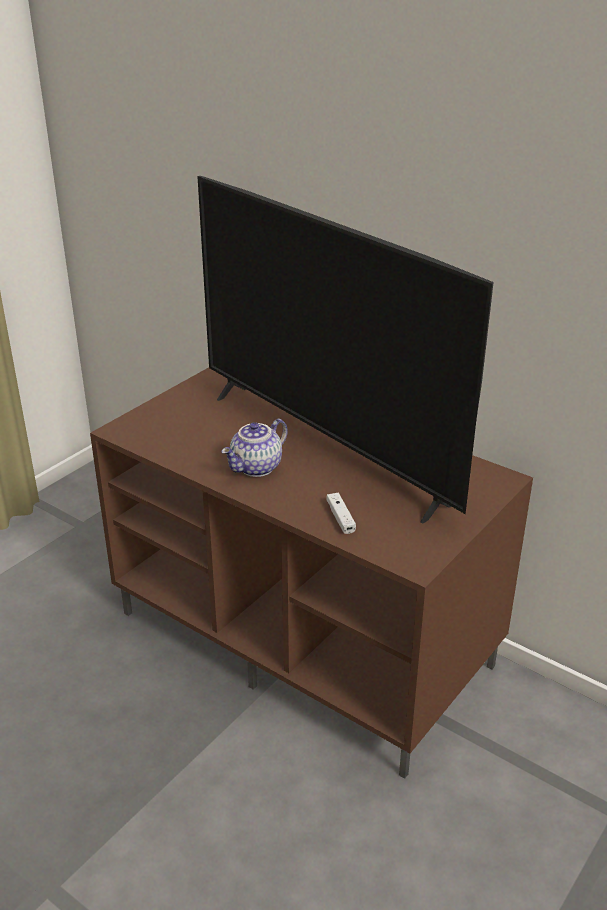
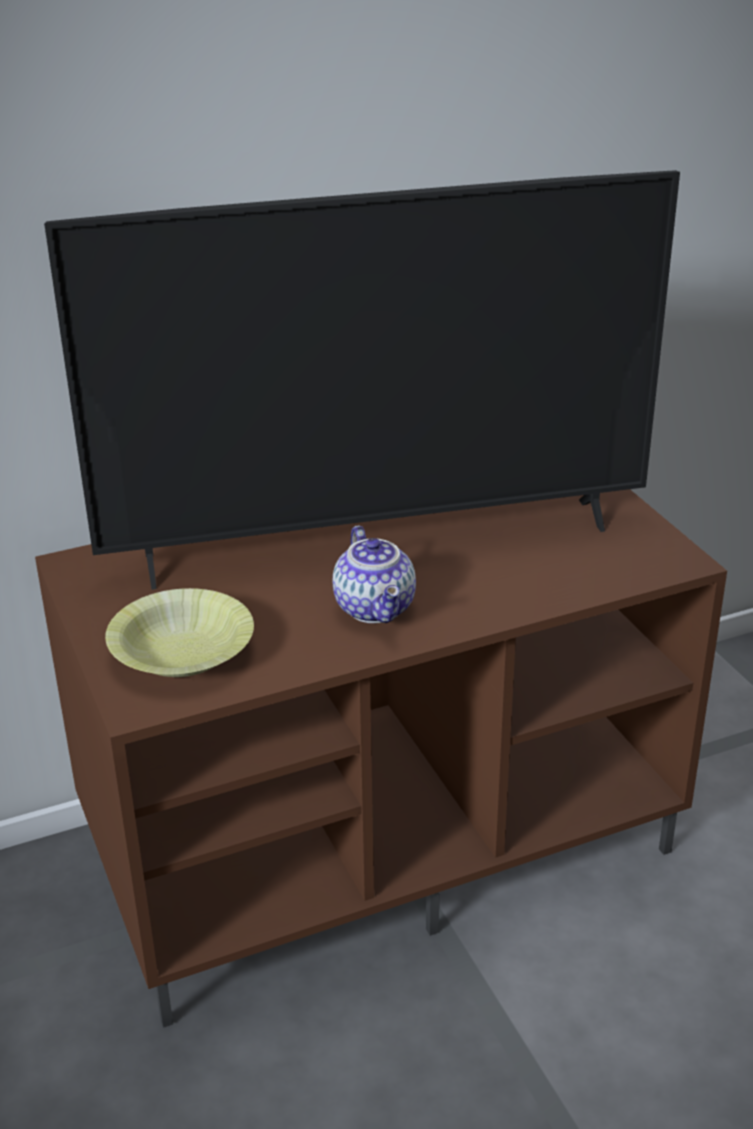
camera: 60 degrees left, 0 degrees up
(170, 426) = (182, 652): none -> yellow bowl
(340, 518) = (550, 581): white game controller -> none

